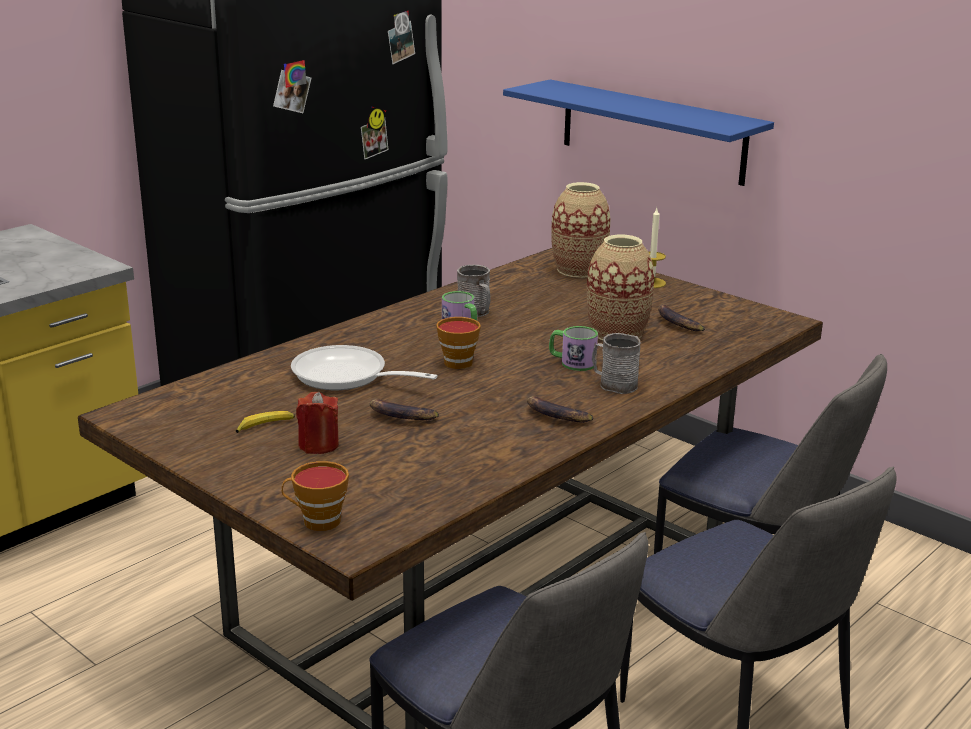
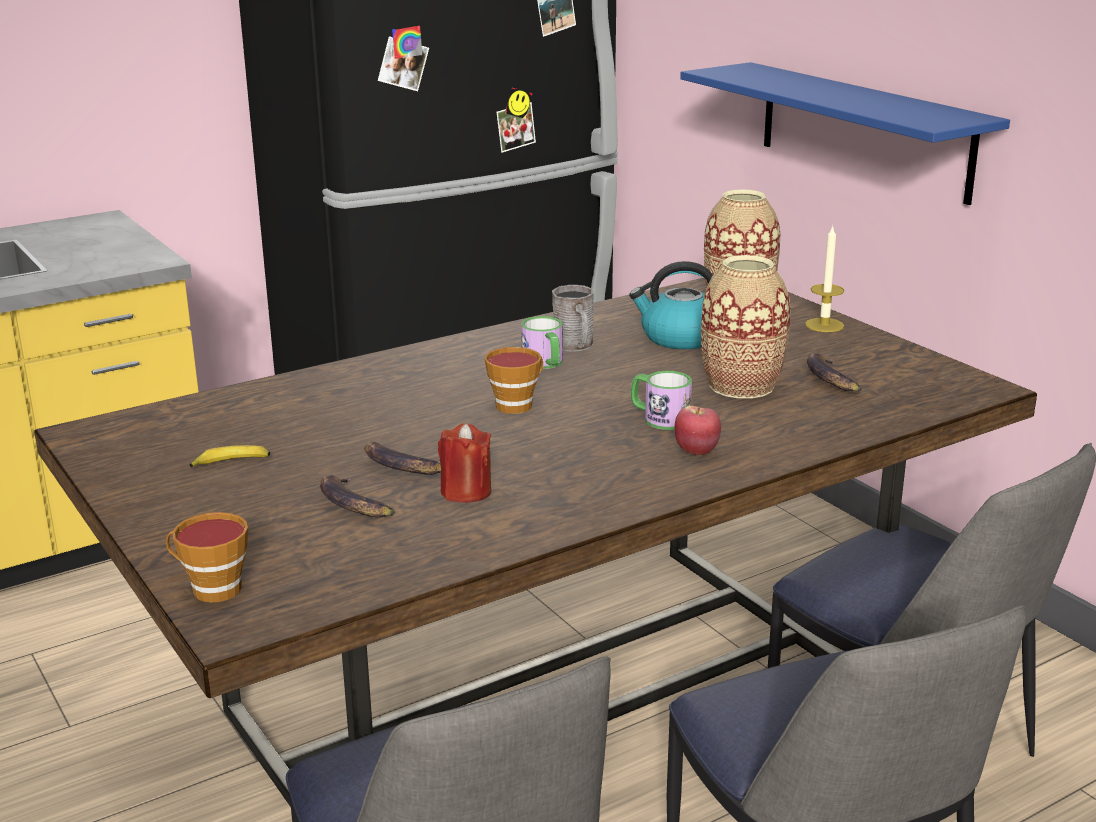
camera: 15 degrees right, 0 degrees up
(318, 445) = (278, 492): red candle -> red candle (466, 492)
(346, 377) = (367, 411): frying pan -> none
(551, 300) = (680, 338): none -> kettle
(555, 416) = (596, 485): banana -> banana (352, 504)
(613, 384) = (697, 451): grey mug -> apple

